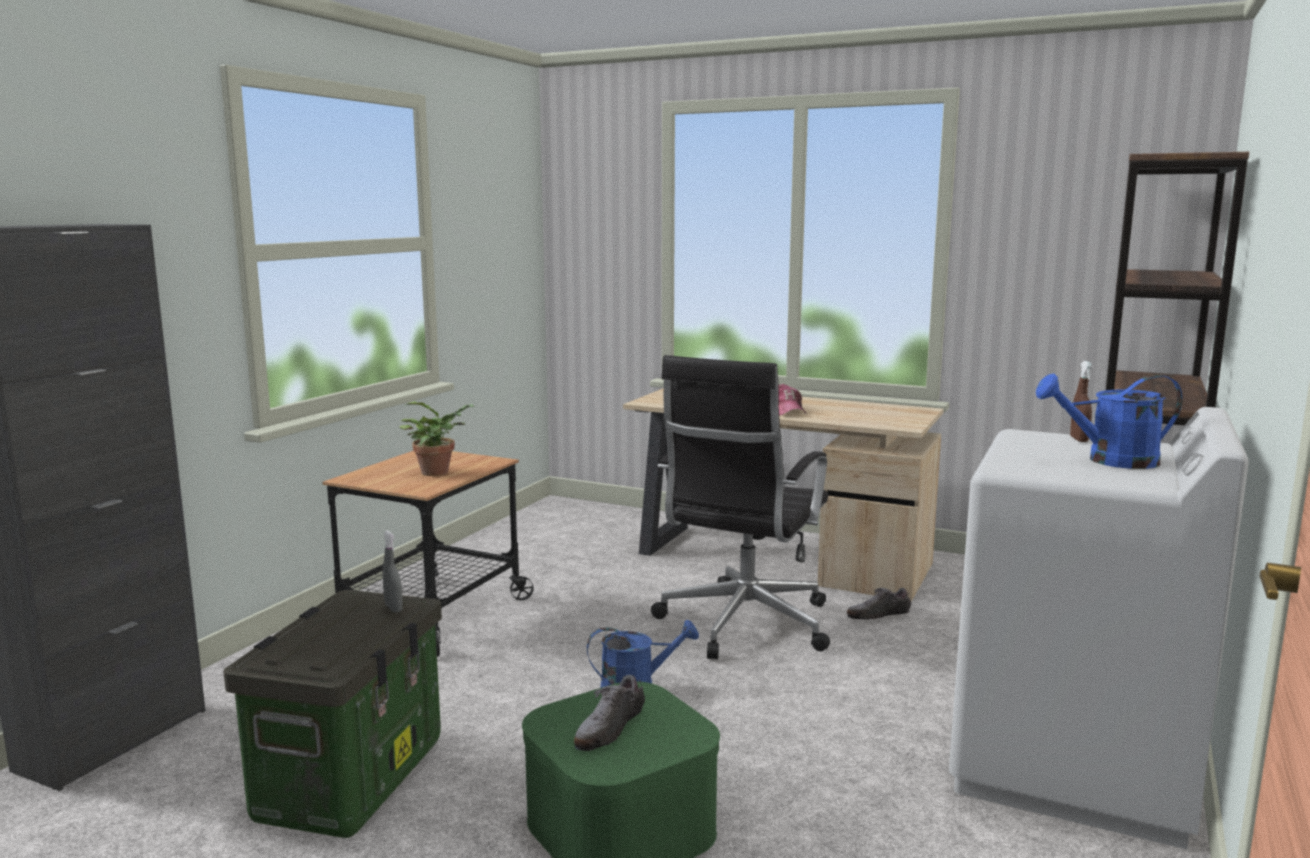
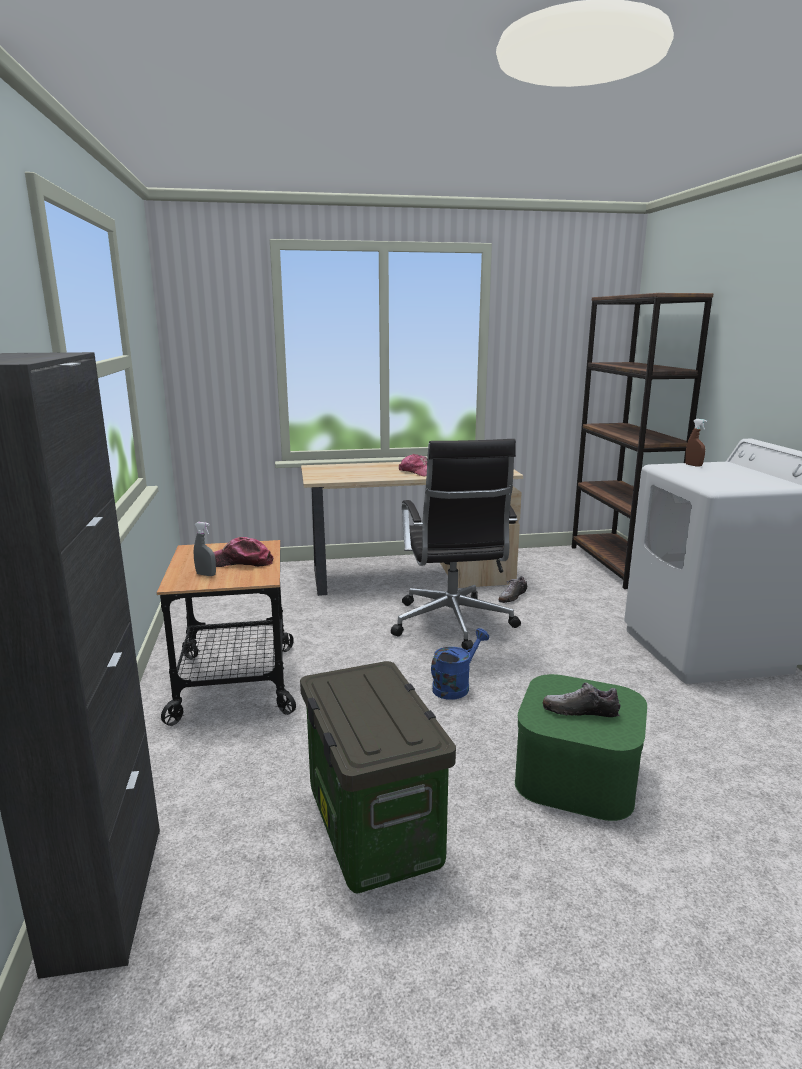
camera: 35 degrees left, 5 degrees up
(393, 608) = (377, 677): grey spray bottle -> grey spray bottle (206, 574)
(438, 472) = (241, 562): potted plant -> cap
(609, 729) = (580, 711): shoe -> shoe turned 105 degrees clockwise
(1110, 461) = (738, 474): blue watering can -> none

